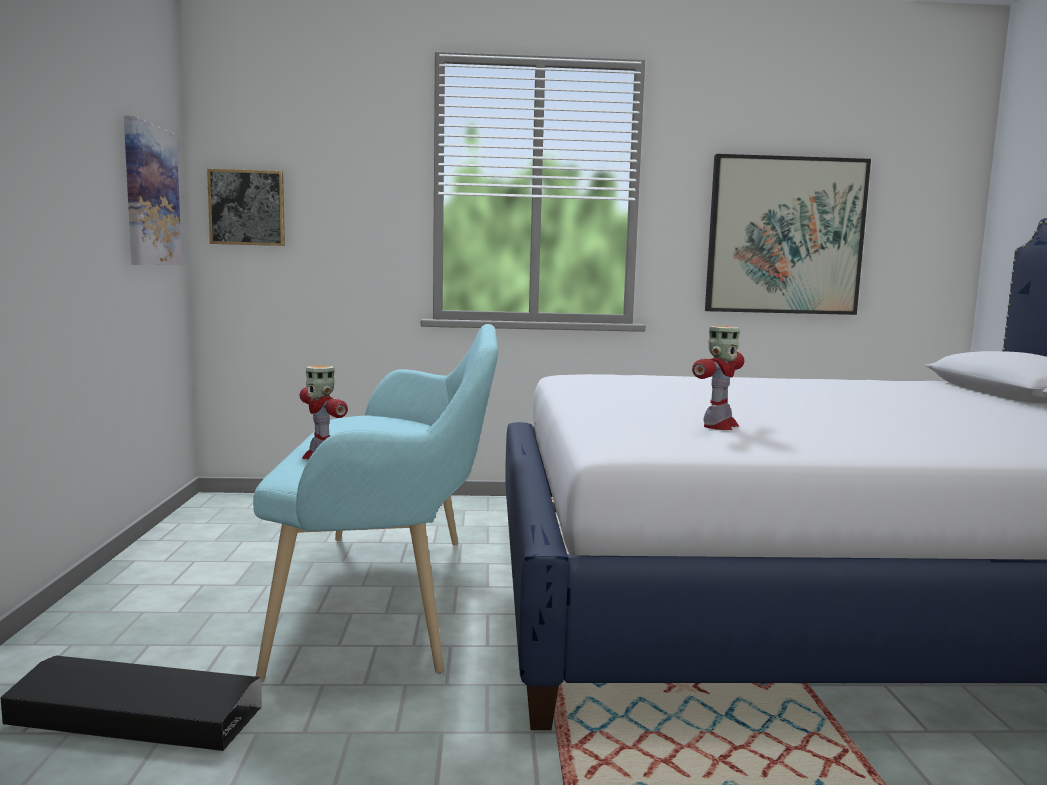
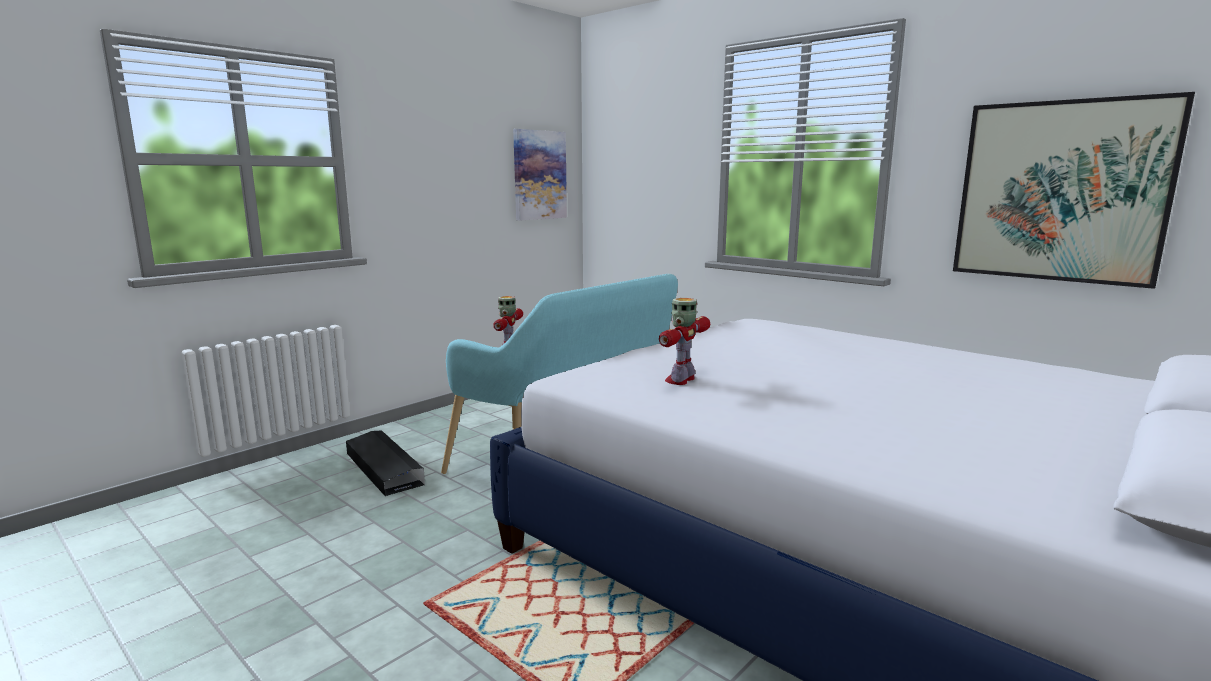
camera: 45 degrees right, 5 degrees up
(247, 208) = (611, 177): picture -> none
(719, 426) = (681, 380): toy robot -> toy robot turned 135 degrees clockwise

